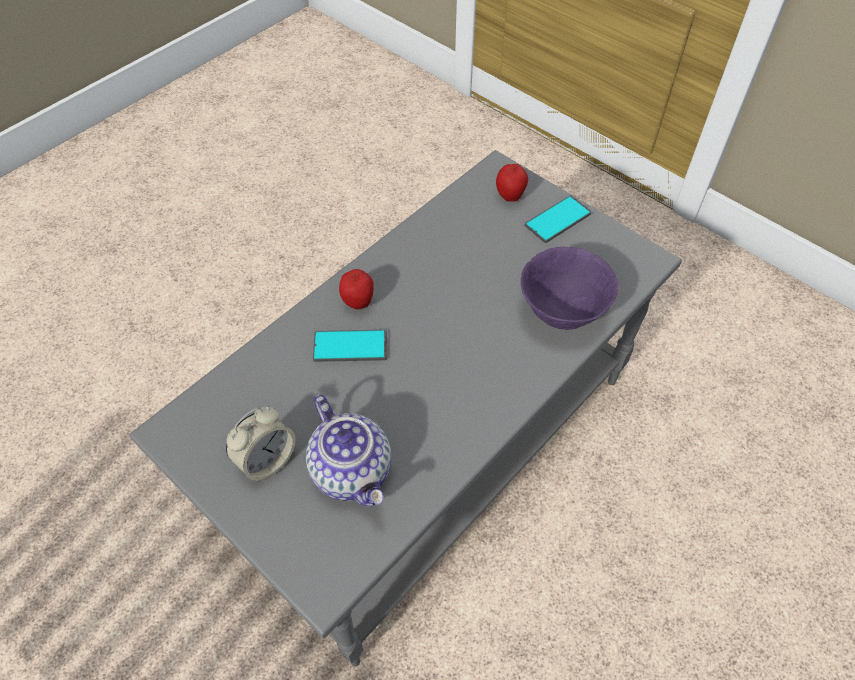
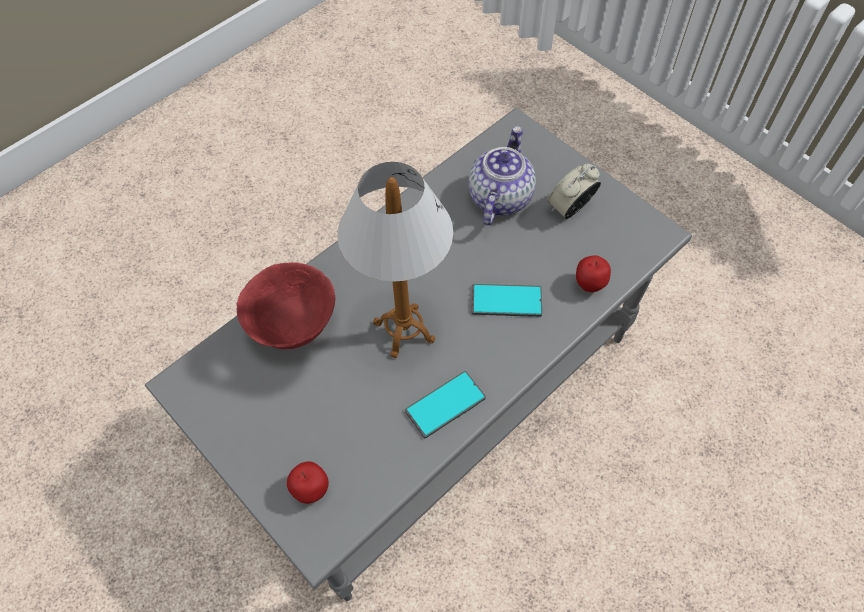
camera: 175 degrees left, 5 degrees up
(353, 471) = (499, 197): teapot -> teapot turned 45 degrees clockwise
(358, 302) = (500, 348): apple -> apple (589, 285)
(452, 312) = (404, 332): none -> table lamp
(557, 219) = (263, 447): phone -> phone (445, 405)
(562, 311) = (293, 326): purple bowl -> red bowl

